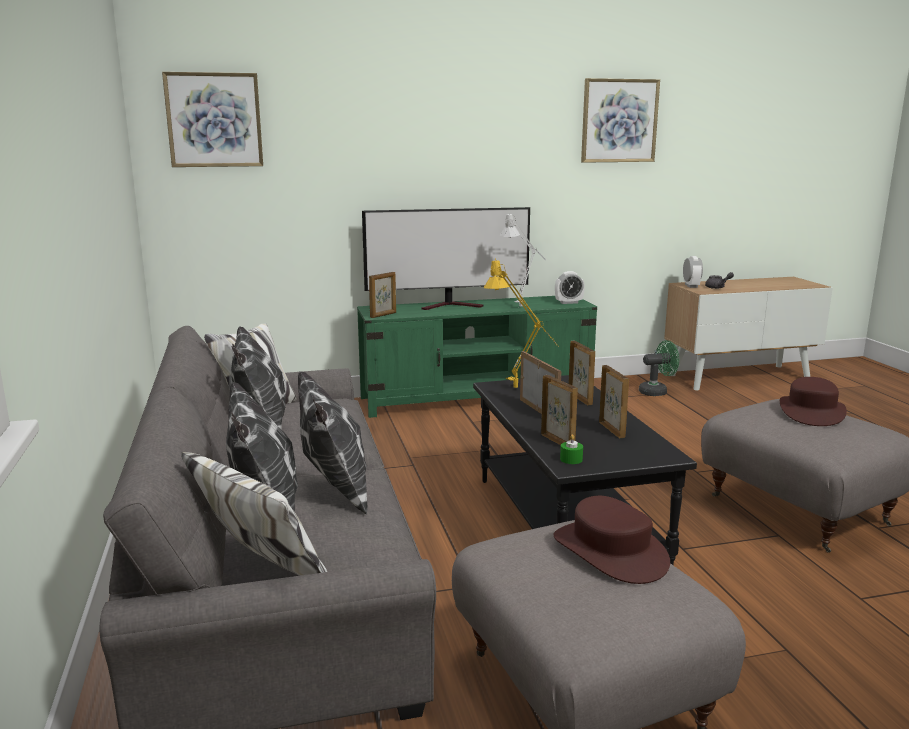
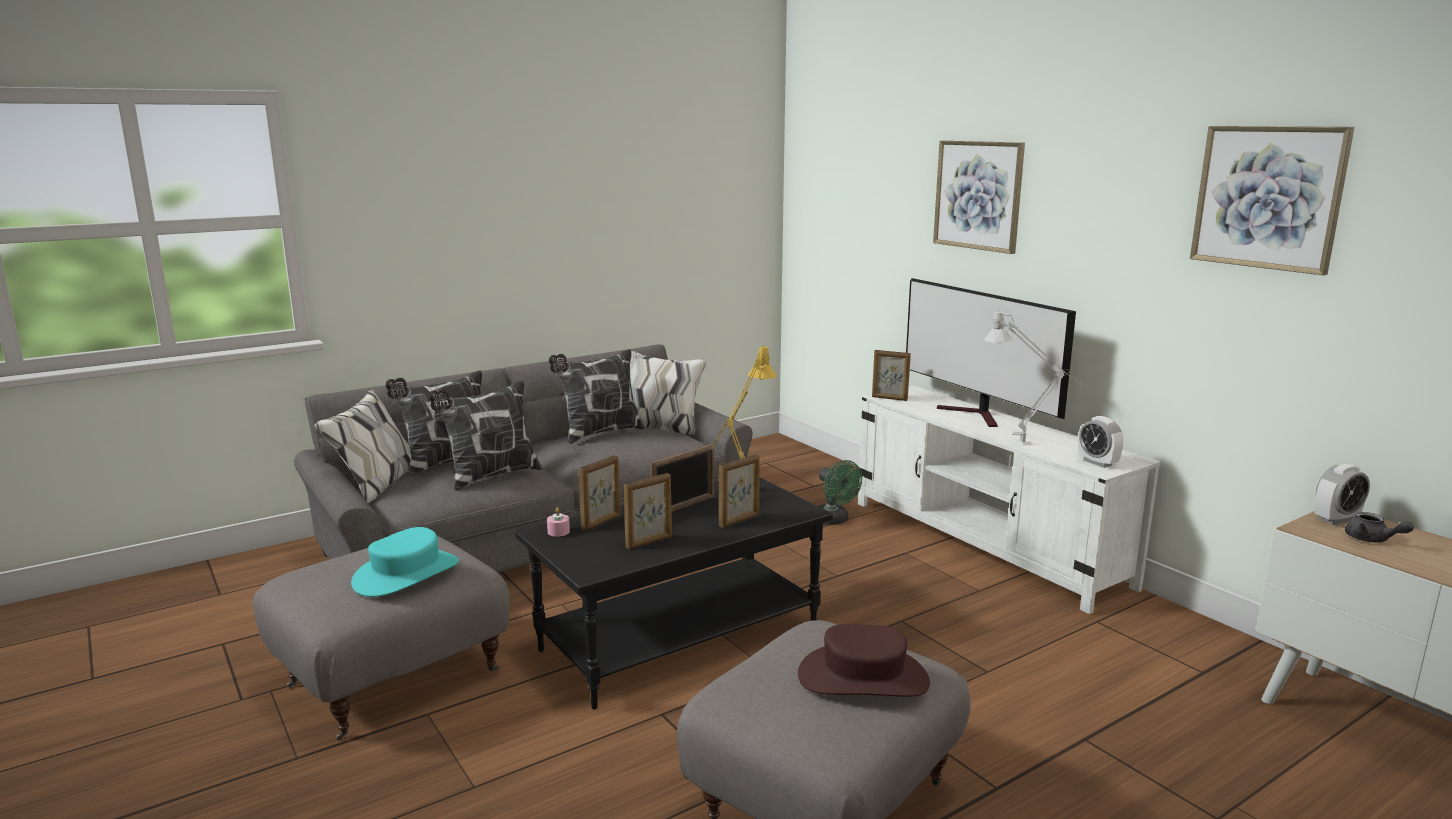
camera: 70 degrees right, 0 degrees up
(214, 120) = (831, 169): picture -> picture (978, 195)
(477, 398) = (986, 543): green tv stand -> white tv stand
(571, 459) = (558, 532): green candle -> pink candle
(610, 551) = (406, 574): brown hat -> turquoise hat
(657, 392) = (1196, 664): green fan -> green fan (834, 521)

